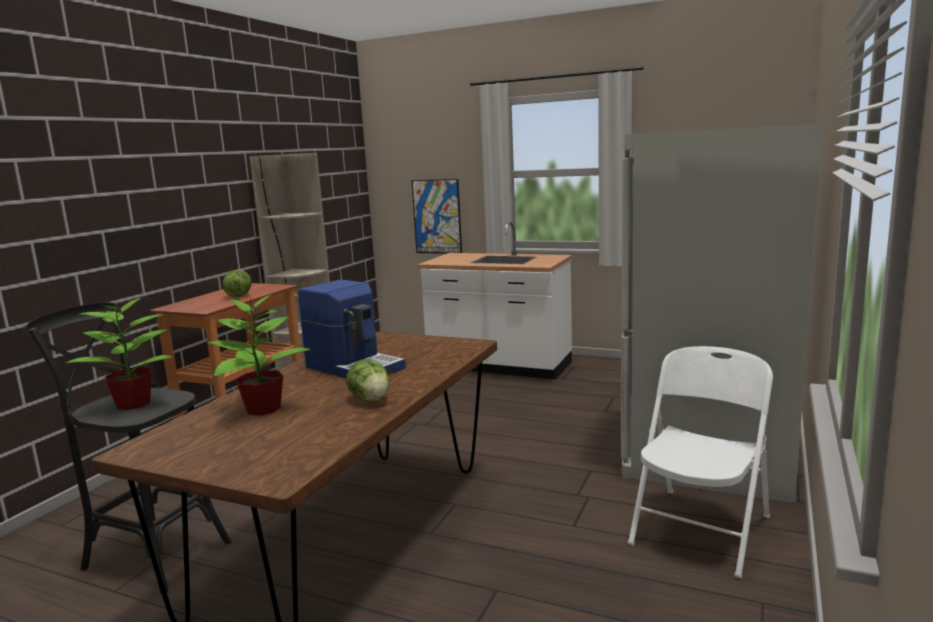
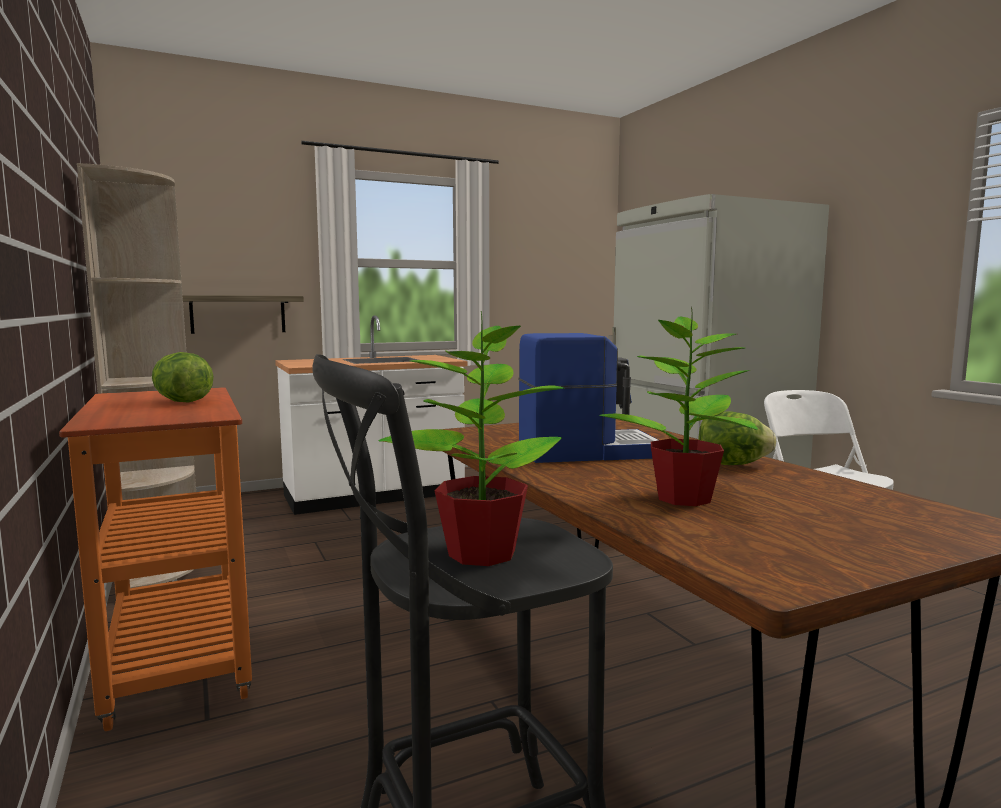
camera: 50 degrees left, 5 degrees down
(437, 216) = (238, 314): picture -> shelf

